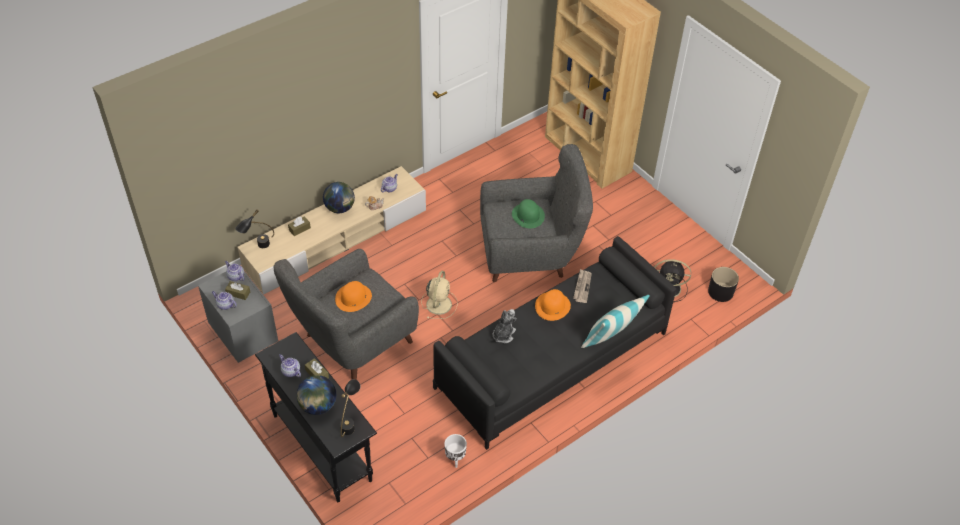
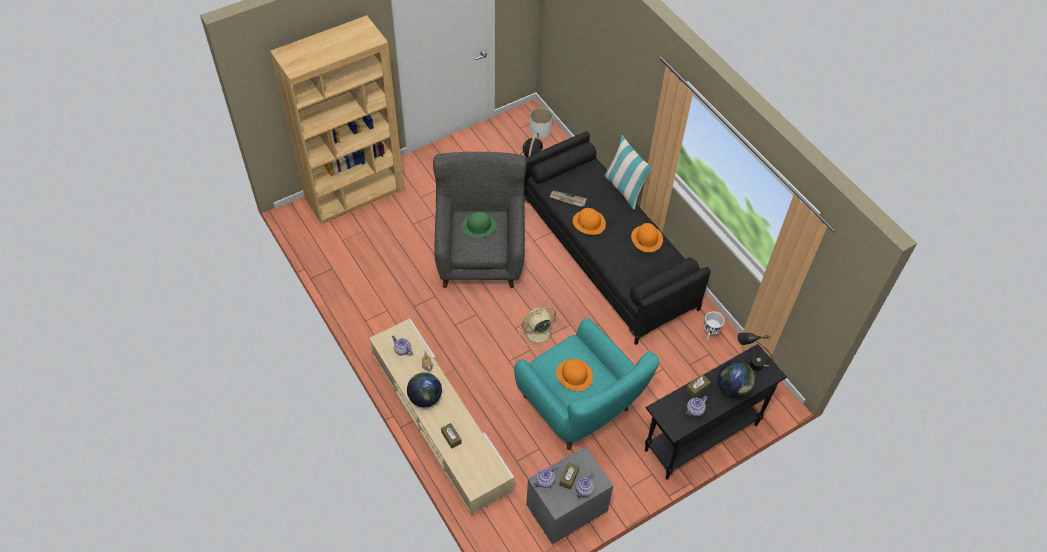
camera: 85 degrees left, 5 degrees up
(258, 246) = (472, 479): black table lamp -> none
(352, 341) = (579, 409): grey armchair -> turquoise armchair
(439, 303) = (537, 333): beige fan -> beige fan turned 45 degrees counterclockwise
(503, 335) = (619, 262): plush toy -> none
(540, 359) = (646, 238): none -> orange hat
(720, 292) = (540, 130): black planter -> white planter

